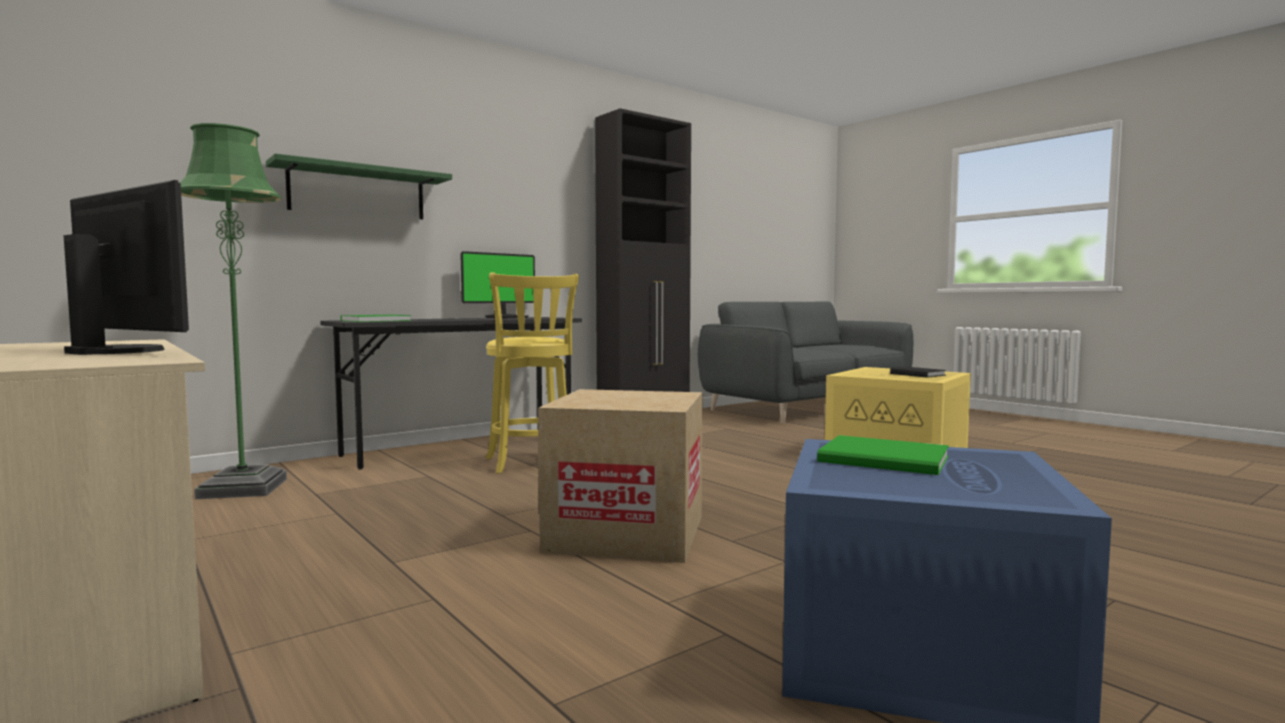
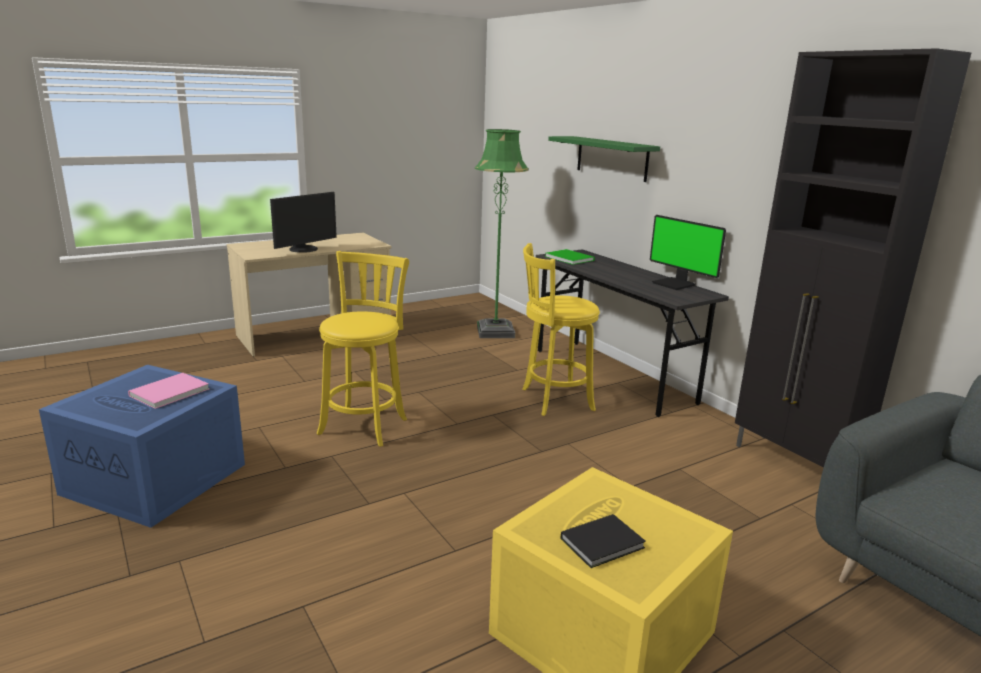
camera: 95 degrees right, 15 degrees up
(626, 533) = (365, 424): cardboard box -> yellow stool
(887, 460) = (167, 392): green book -> pink book

